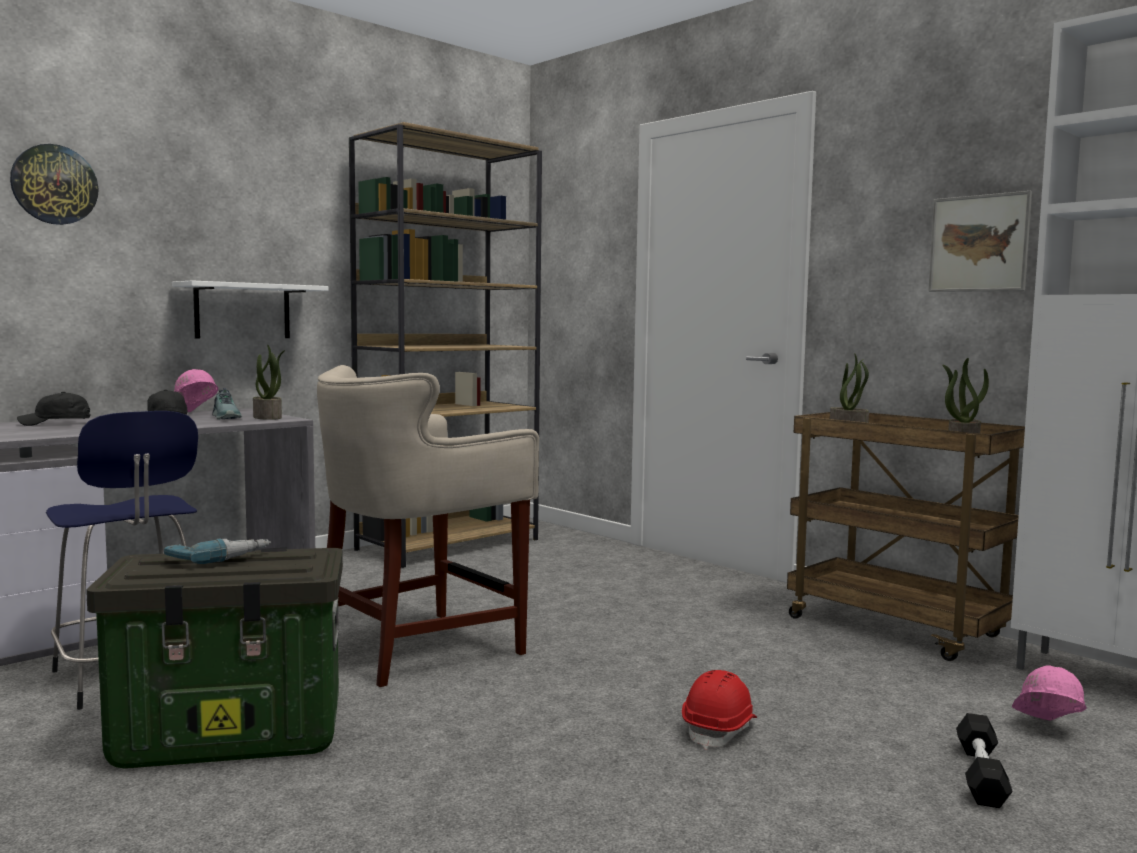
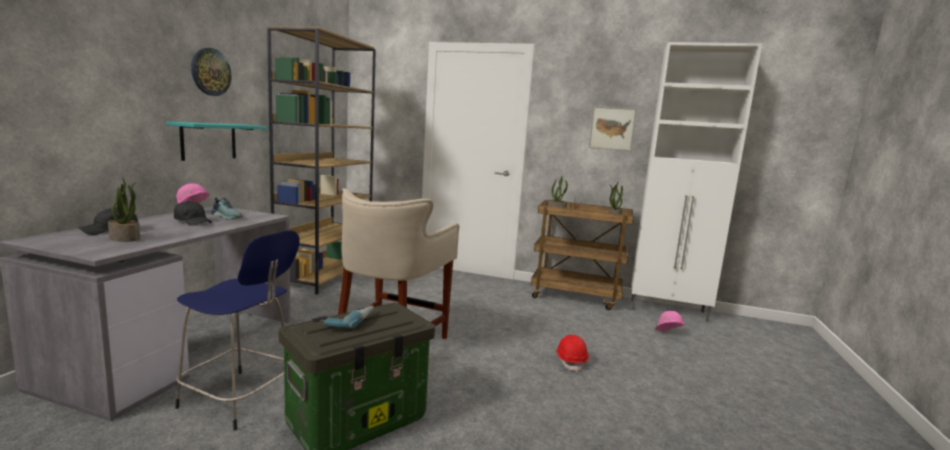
camera: 30 degrees left, 5 degrees up
(54, 184) = (83, 46): wall clock -> wall clock (210, 72)
(242, 311) = (209, 141): white shelf -> turquoise shelf
(268, 417) = (255, 215): potted plant -> potted plant (125, 238)
(981, 775) = (671, 360): black dumbbell -> none

